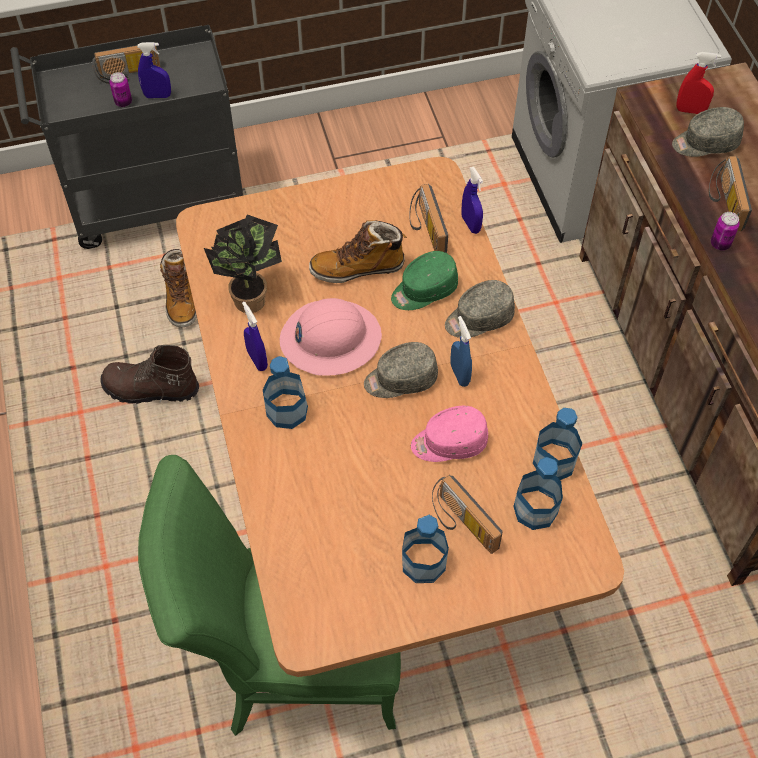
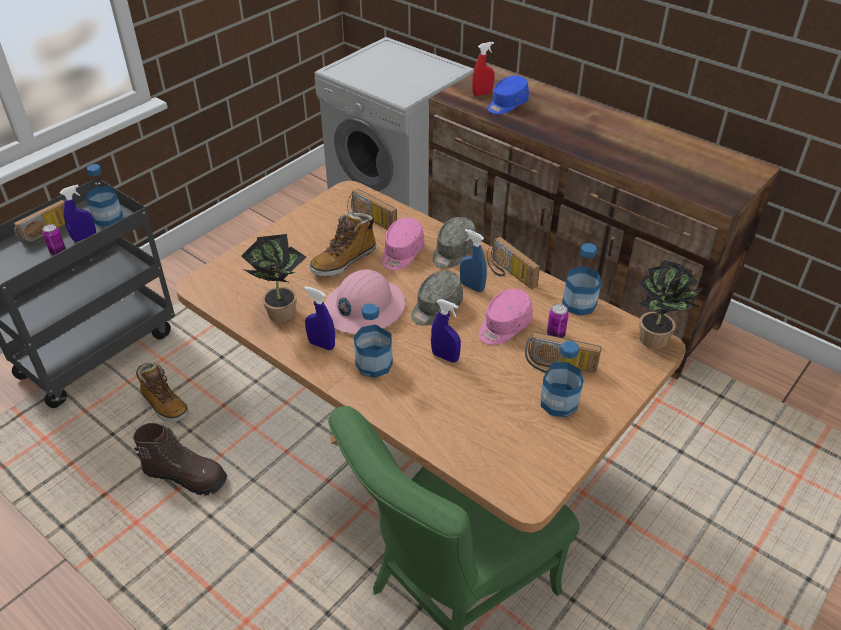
camera: 35 degrees left, 15 degrees down
(150, 390) = (186, 475): brown boot -> brown boot turned 135 degrees counterclockwise
(423, 290) = (401, 253): green cap -> pink cap
(470, 224) = (397, 207): blue spray bottle -> blue spray bottle (445, 357)
(535, 510) = (595, 334): bottle -> bottle (108, 218)
(593, 558) = (656, 341): none -> potted plant
(705, 143) = (507, 104): grey cap -> blue cap
(720, 244) = (566, 144): can -> can (555, 335)
(723, 202) = (546, 126): radio -> radio (508, 274)

